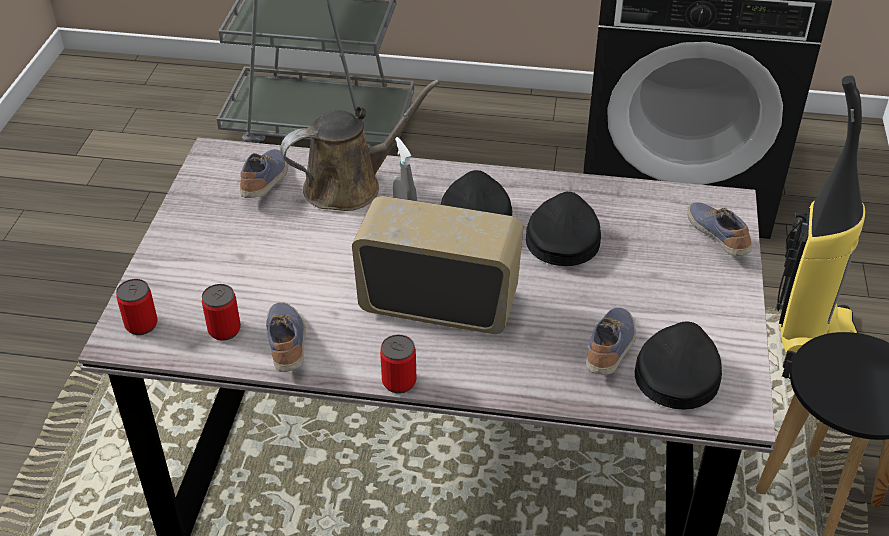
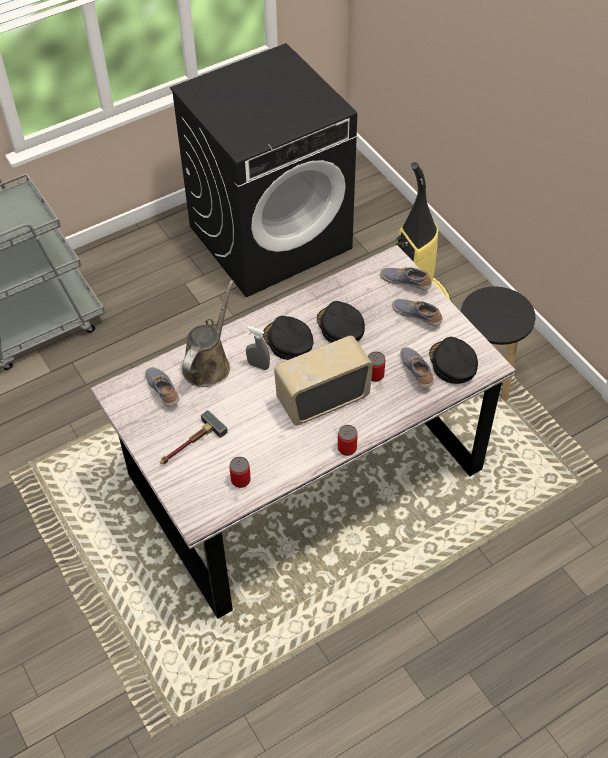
camera: 40 degrees left, 10 degrees up
(141, 325) = (198, 506): can -> can (375, 375)
(220, 254) = (190, 444): none -> hammer
(287, 345) = (278, 466): shoe -> shoe (417, 315)

